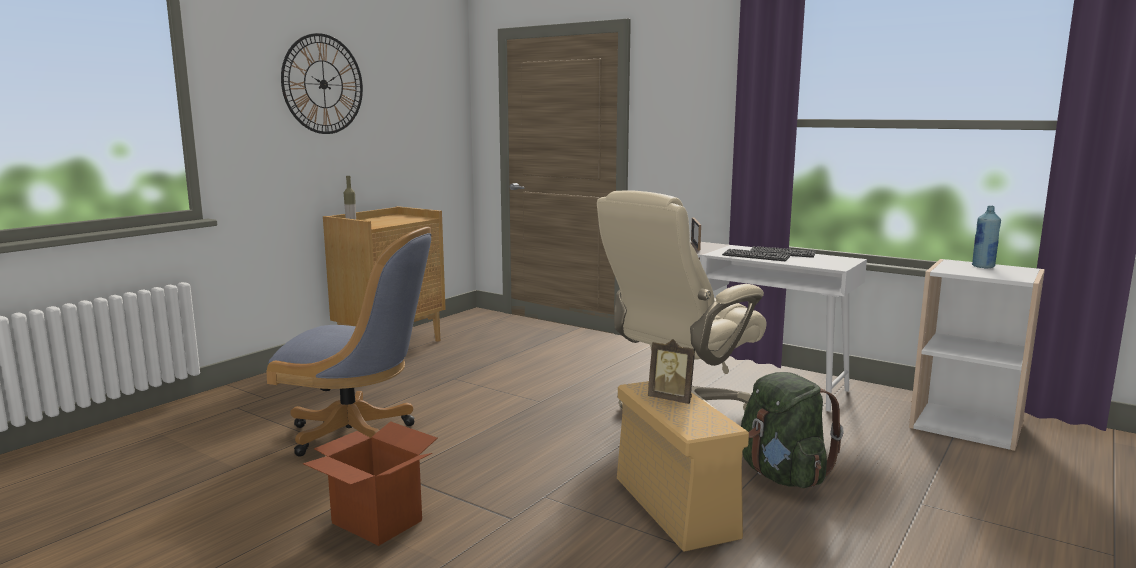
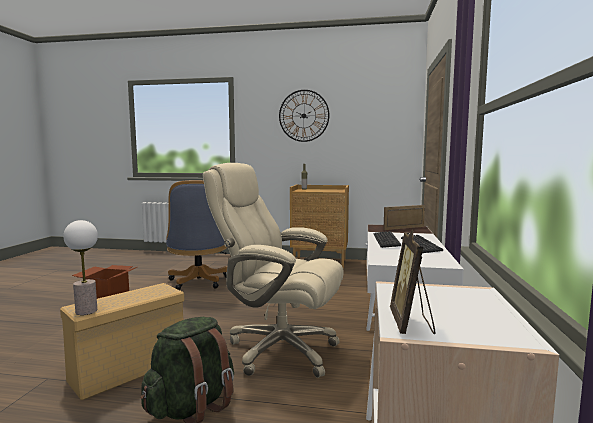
camera: 65 degrees right, 5 degrees down
(672, 399) = (138, 296): picture frame -> picture frame (411, 324)
(719, 425) = (86, 311): none -> table lamp
(983, 266) = (473, 308): blue bottle -> none

